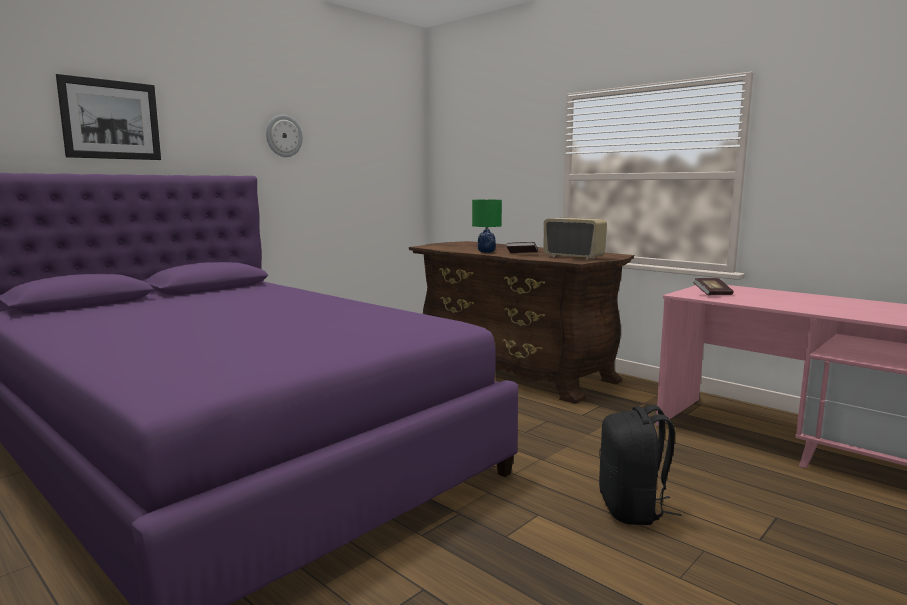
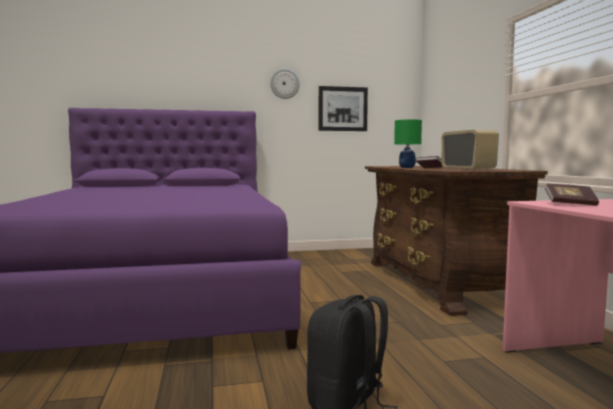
camera: 35 degrees right, 5 degrees down
(111, 119) = (164, 77): picture -> picture (343, 109)

